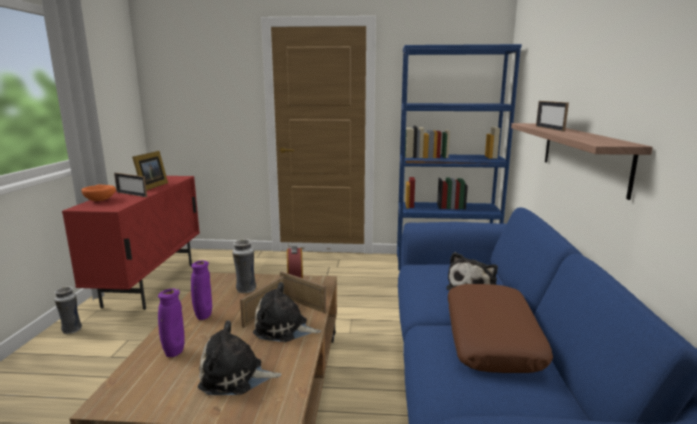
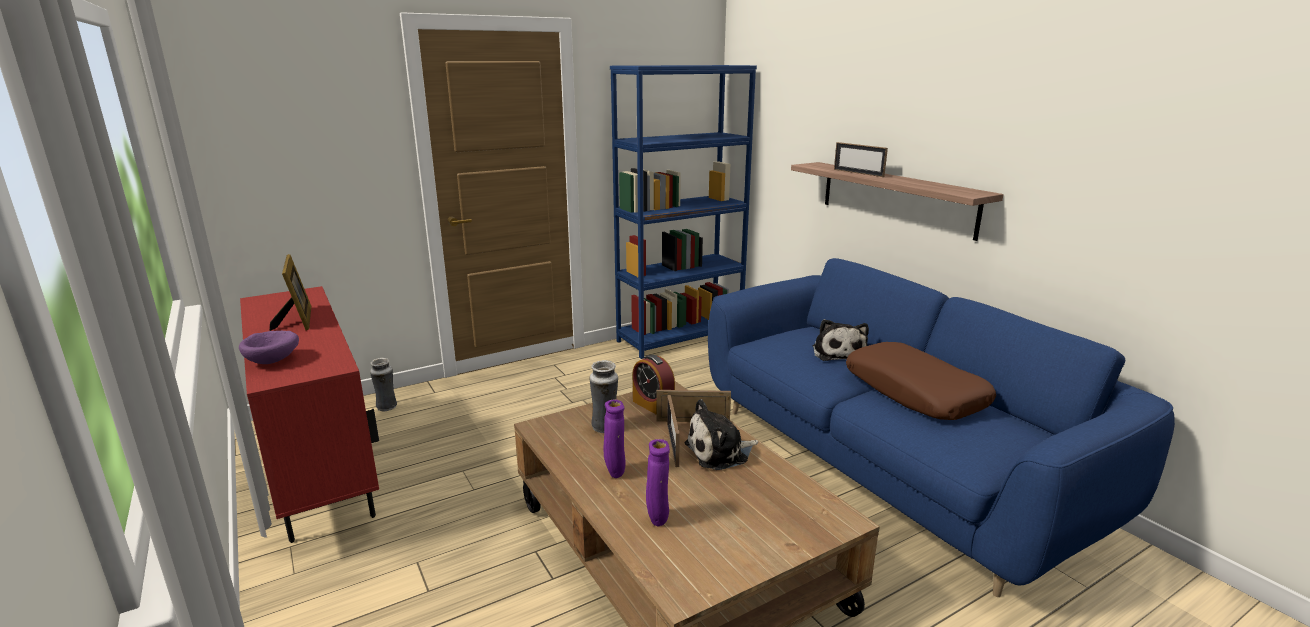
camera: 35 degrees left, 5 degrees up
(71, 330) = (296, 589): vase -> vase (387, 407)
(101, 200) = (274, 361): orange bowl -> purple bowl
(131, 194) = (300, 338): picture frame -> none
(235, 377) = (757, 512): plush toy -> none

